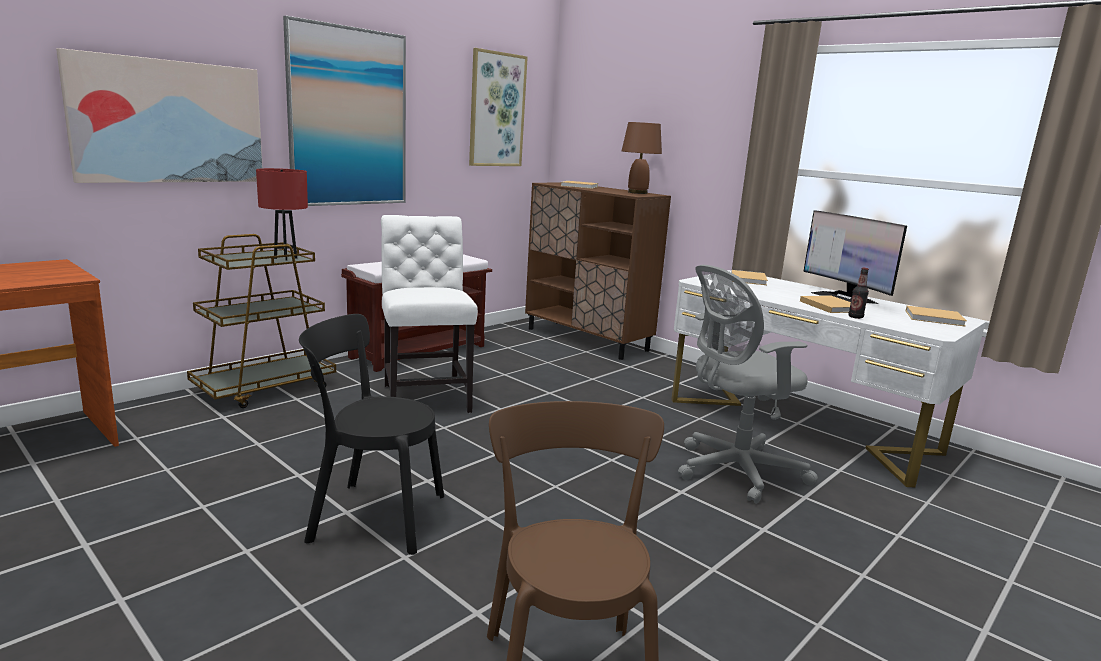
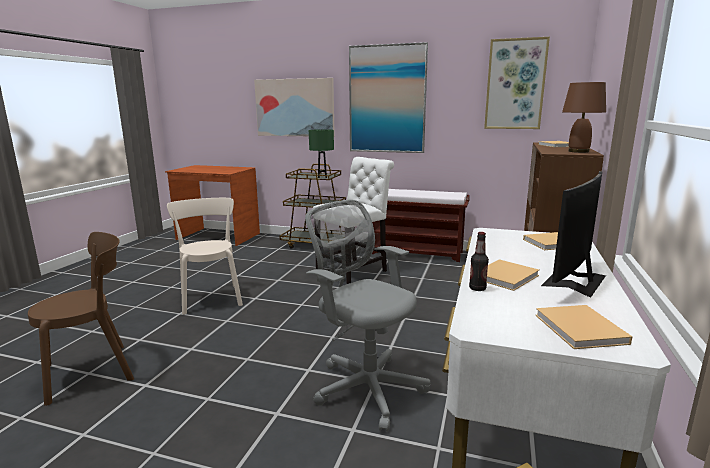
camera: 65 degrees right, 0 degrees up
(285, 258) = (322, 177): red table lamp -> green table lamp
(371, 516) = (211, 297): black chair -> beige chair

